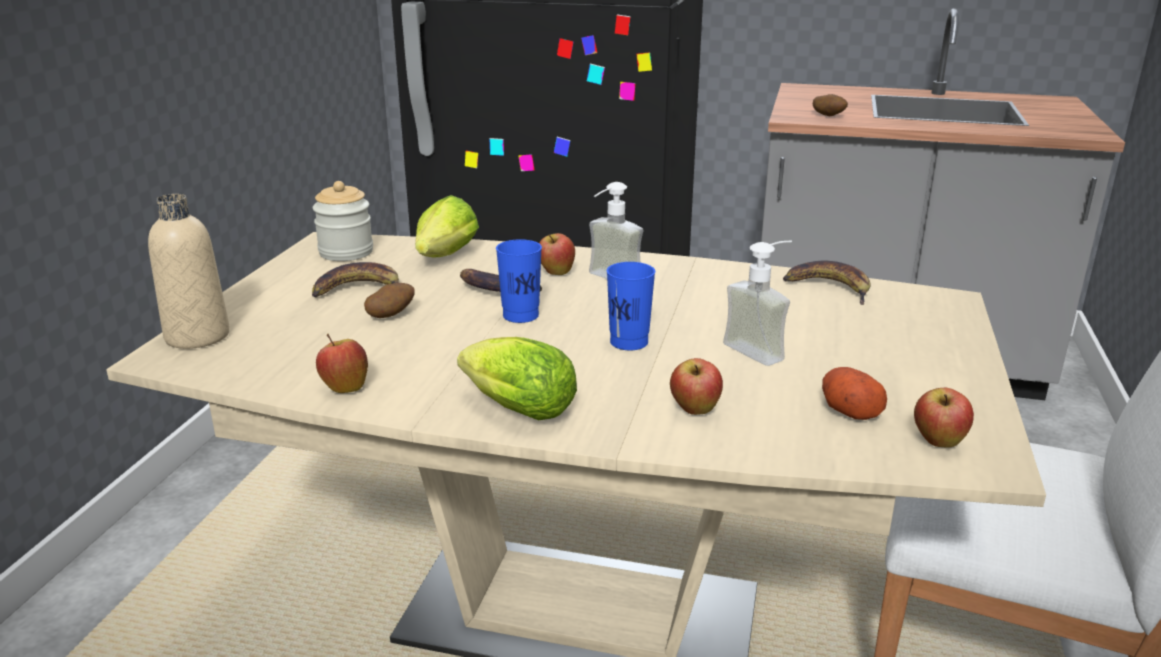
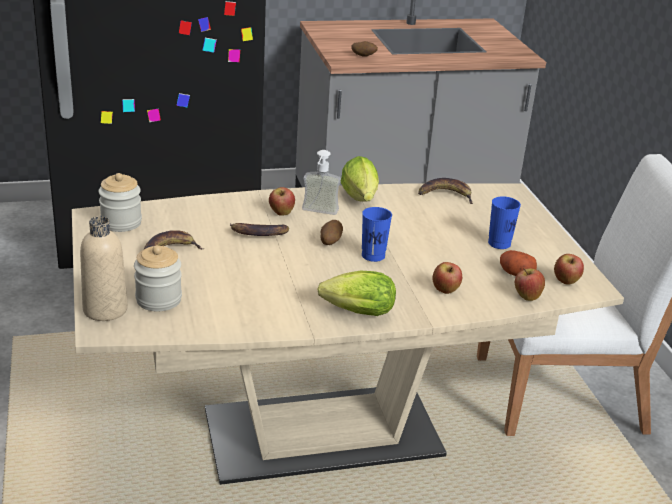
camera: 30 degrees left, 5 degrees up
(273, 338) = (158, 299): none -> jar
(344, 387) = (246, 322): apple -> apple (526, 297)
(391, 315) = (214, 267): potato -> potato (330, 241)
(443, 258) = (195, 215): lettuce -> lettuce (360, 199)
(520, 315) = (293, 250): blue cup -> blue cup (499, 243)
(762, 349) = (445, 245): soap dispenser -> none

